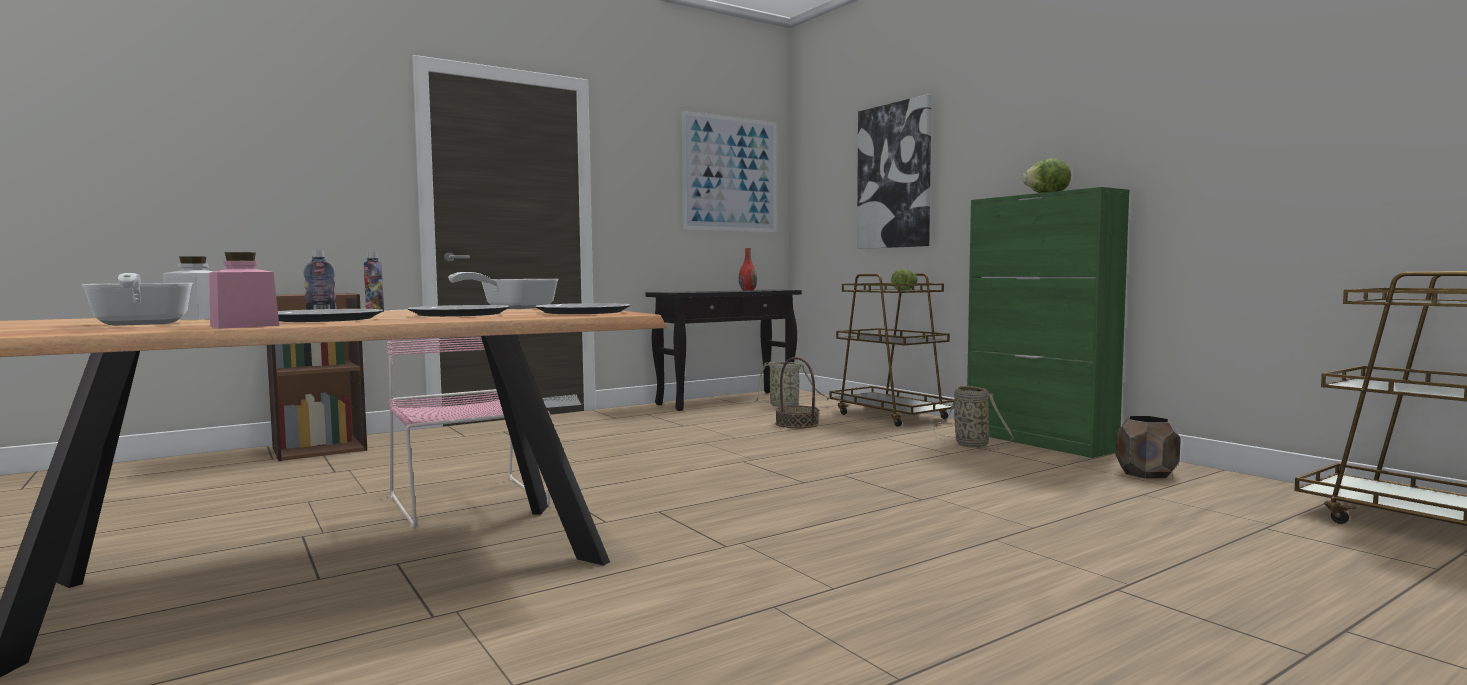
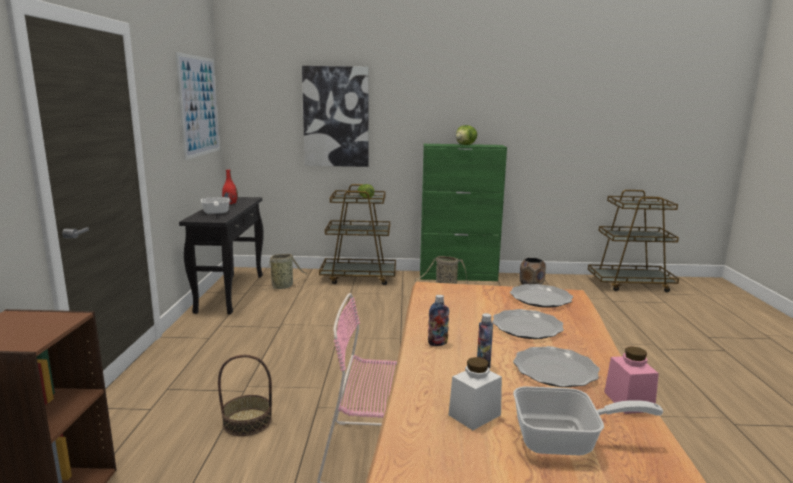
camera: 55 degrees left, 10 degrees up
(511, 308) = (452, 303): frying pan -> frying pan (215, 213)
(797, 424) = (336, 301): basket -> basket (247, 422)

